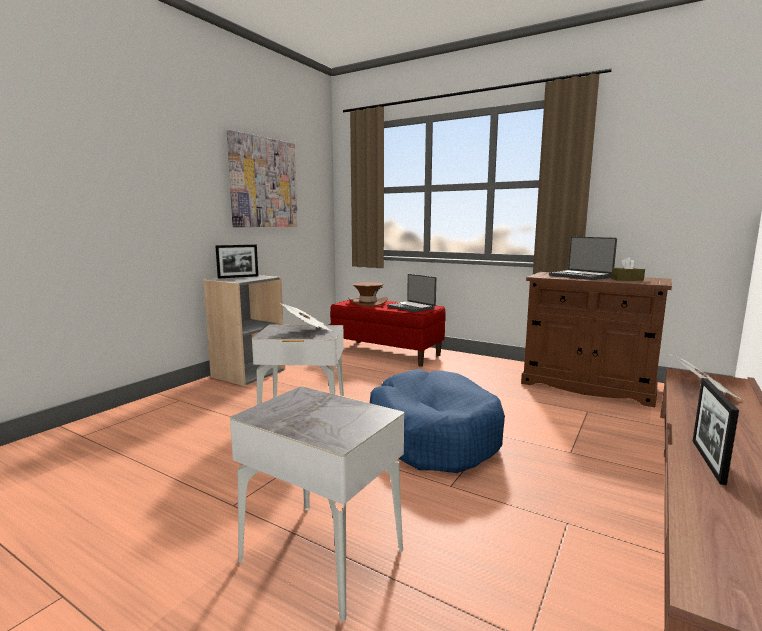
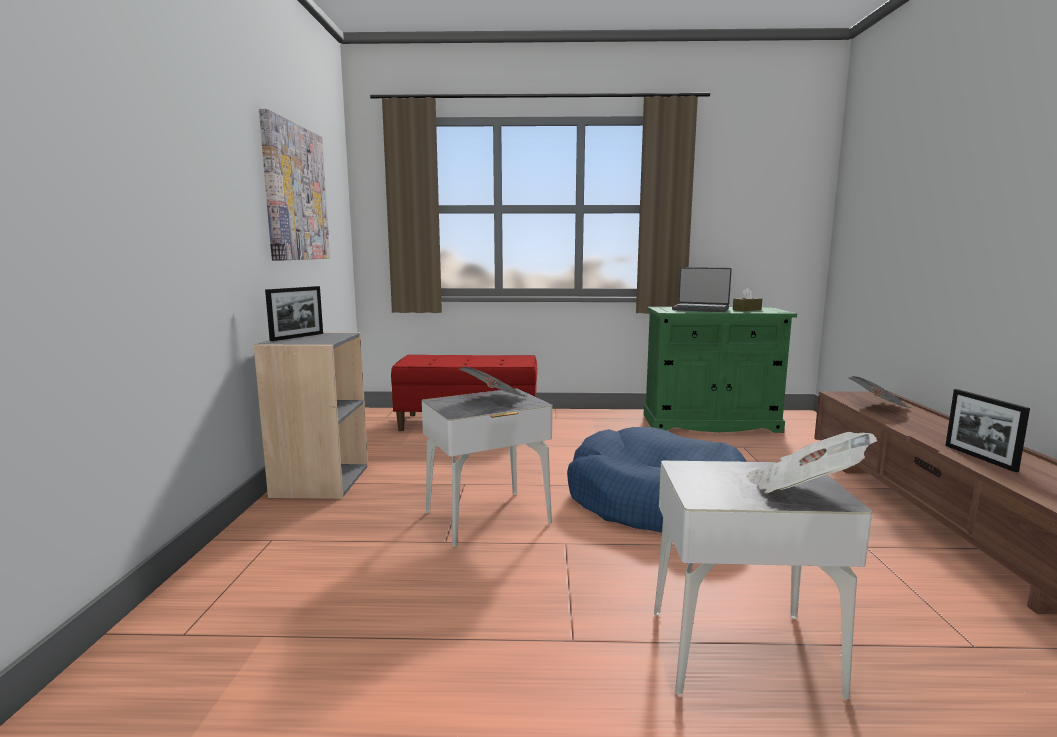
camera: 30 degrees left, 0 degrees up
(337, 427) = (803, 489): none -> newspaper
(368, 303) = (438, 360): brown hat -> none
(411, 307) = (503, 360): laptop -> none
(587, 386) = (710, 423): brown cabinet -> green cabinet

